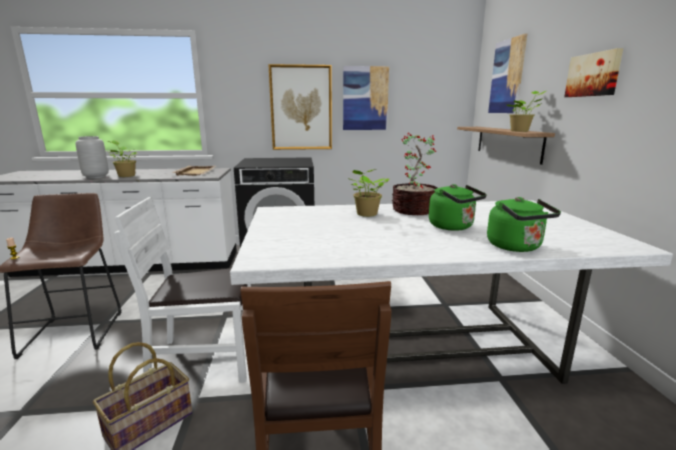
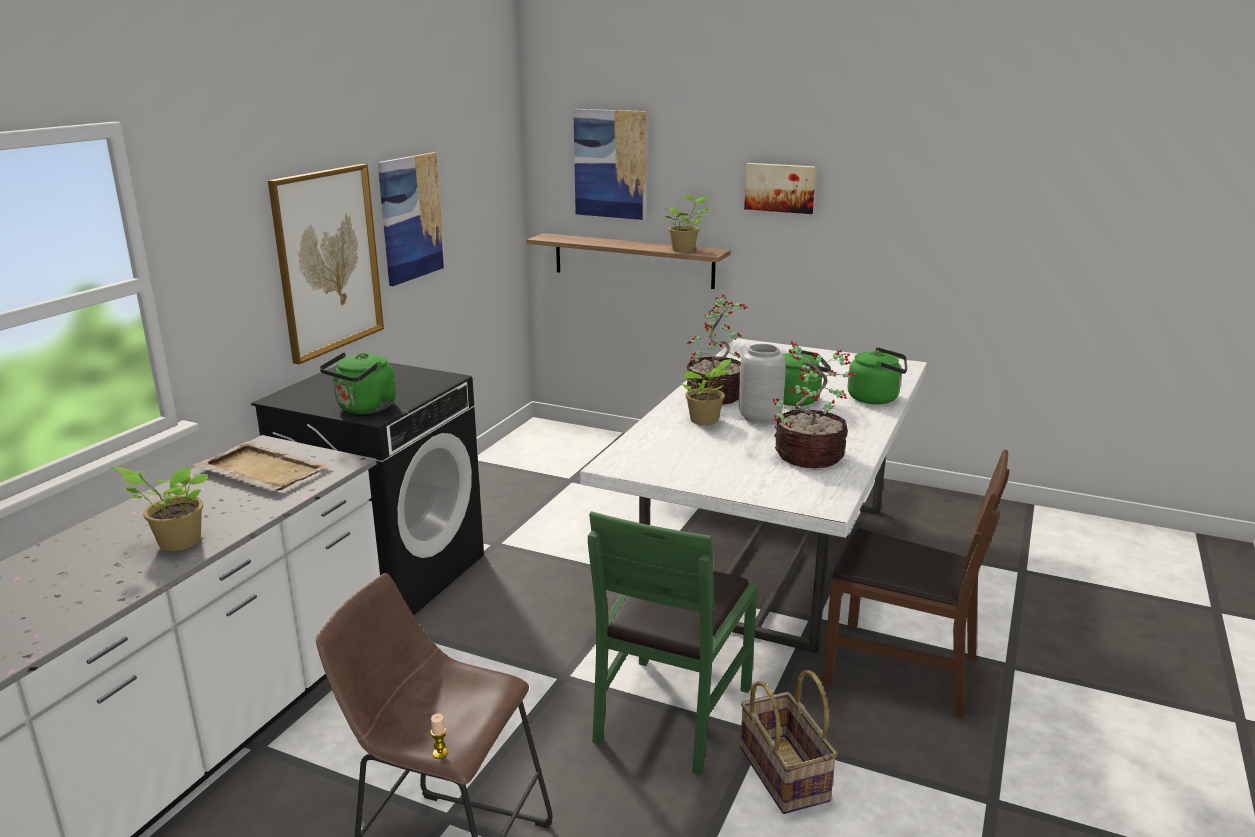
camera: 60 degrees left, 5 degrees up
(95, 177) = (124, 579): grey vase -> grey vase (760, 418)
(205, 358) = (672, 712): white chair -> green chair
(252, 164) = (364, 408): none -> green kettle
(345, 243) = (807, 456): none -> potted plant

